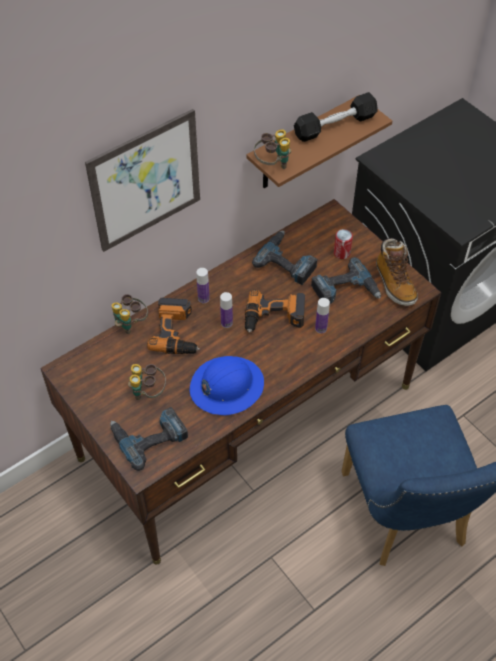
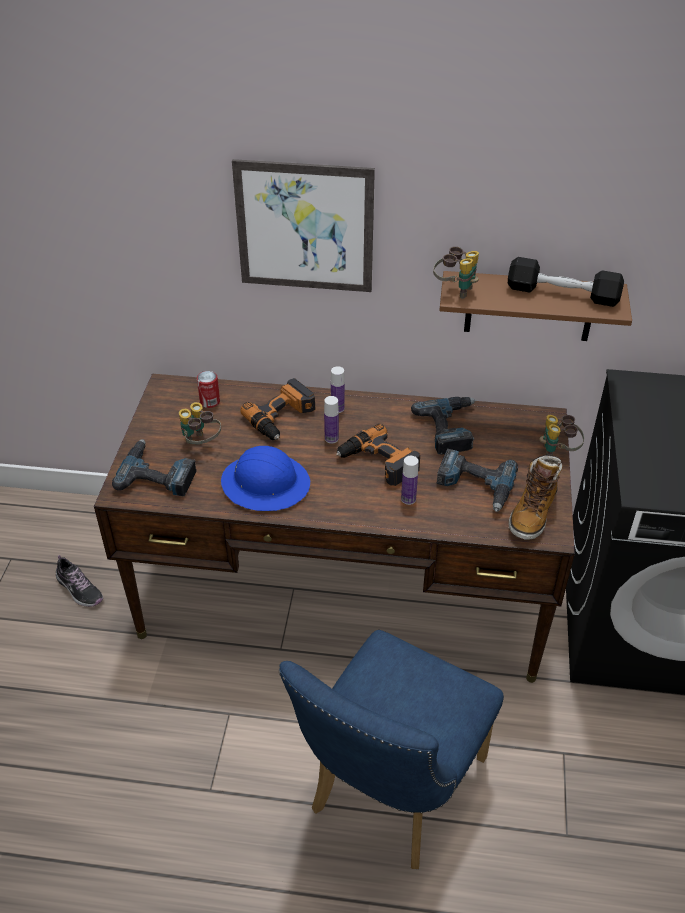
camera: 45 degrees right, 10 degrees down
(73, 570) = (79, 589): none -> shoe
(131, 323) = (256, 388): binoculars -> binoculars (558, 452)
(342, 253) = (513, 454): can -> can (210, 401)

